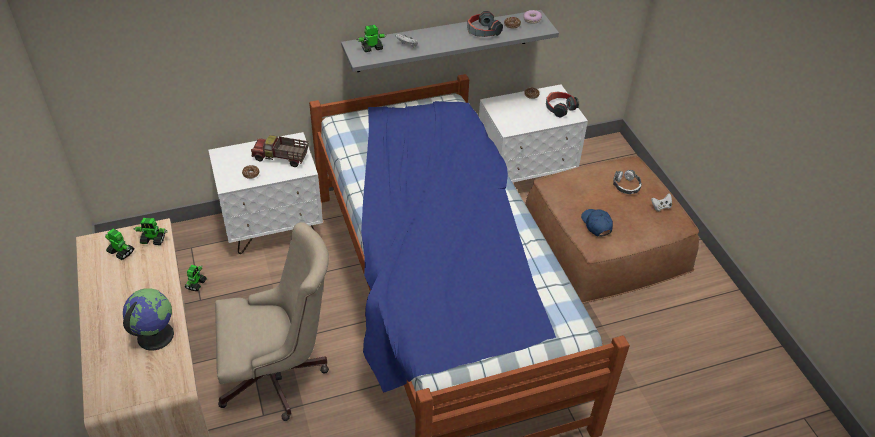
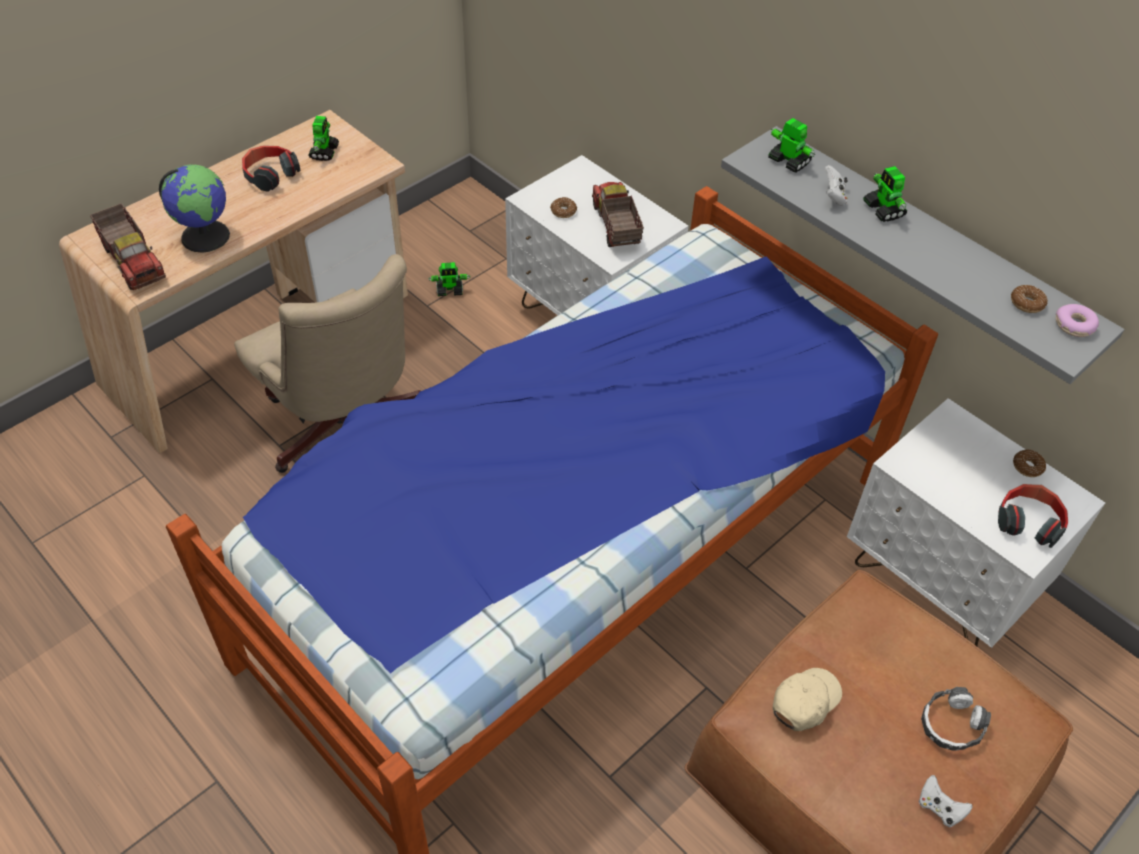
camera: 65 degrees right, 5 degrees up
(149, 382) = (134, 261): none -> toy truck
(153, 239) = (359, 168): toy robot -> toy robot (883, 210)
(482, 31) = (965, 271): headphones -> headphones (270, 175)
(596, 224) = (804, 701): blue cap -> beige cap

